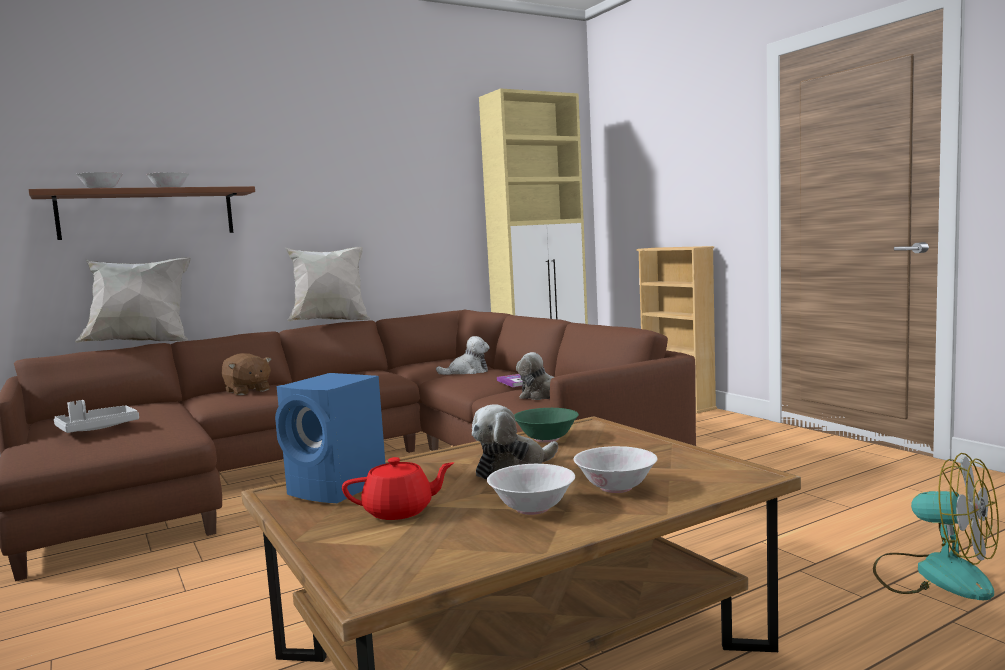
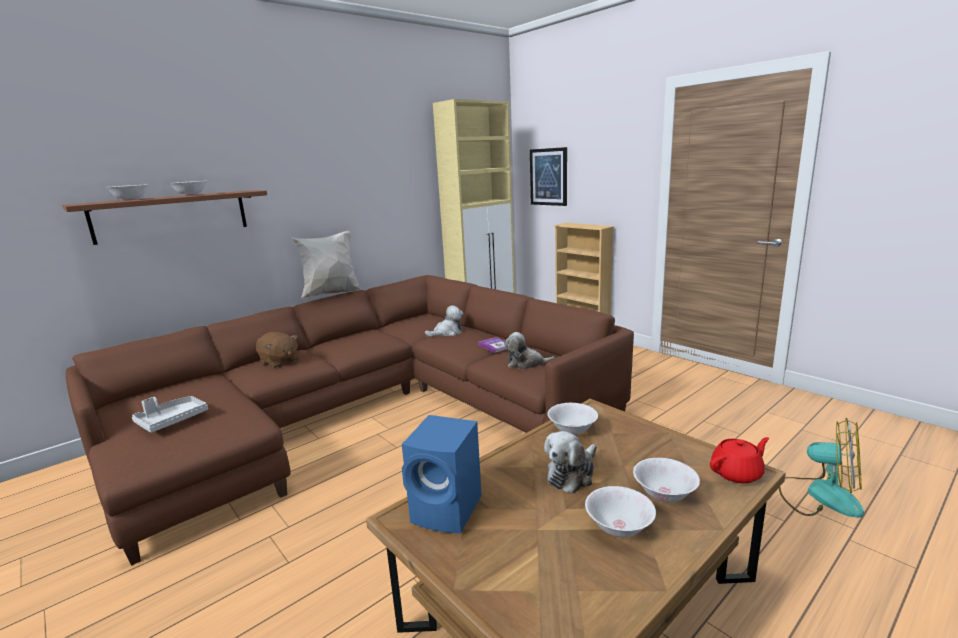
camera: 10 degrees left, 10 degrees up
(141, 344) = (180, 328): white pillow -> none
(400, 511) = (517, 539): red teapot -> red teapot (737, 473)
(546, 439) = (572, 430): green bowl -> white bowl
(634, 189) = (548, 177): none -> picture

